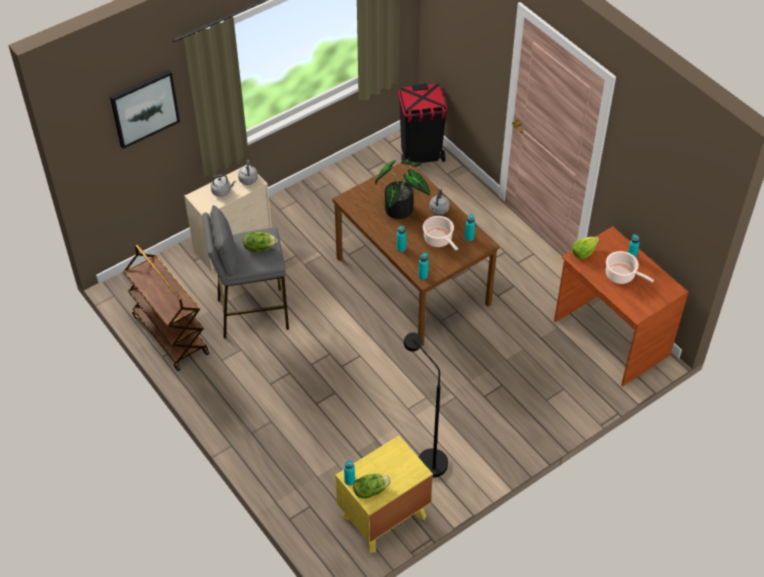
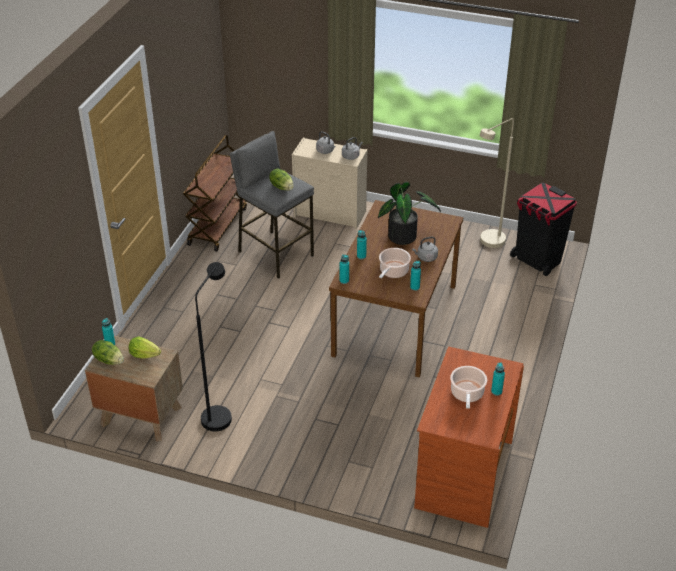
camera: 55 degrees right, 10 degrees down
(144, 108) = (293, 37): picture -> none
(373, 169) = (488, 243): none -> beige floor lamp
(383, 517) = (140, 416): yellow nightstand -> brown nightstand
(583, 252) = (467, 357): lettuce -> lettuce (144, 355)

